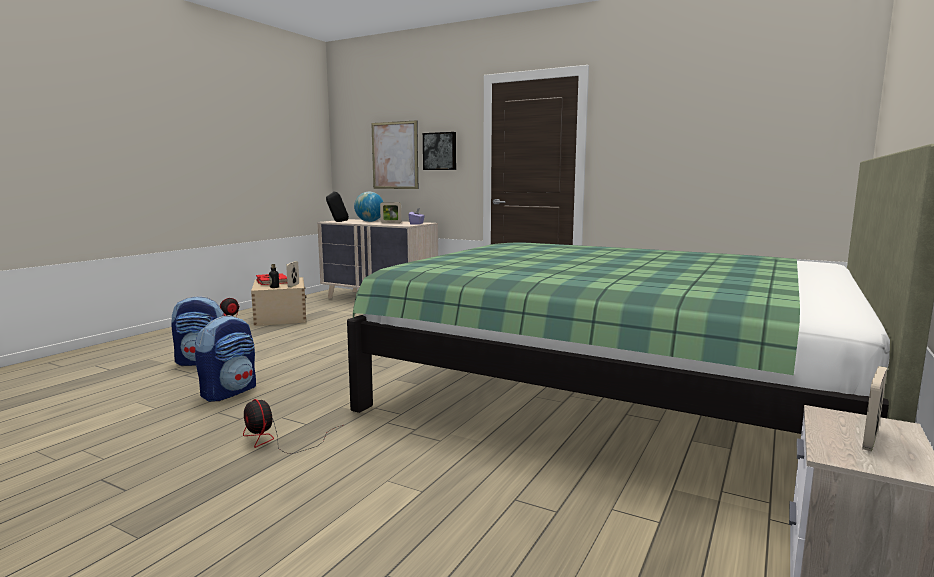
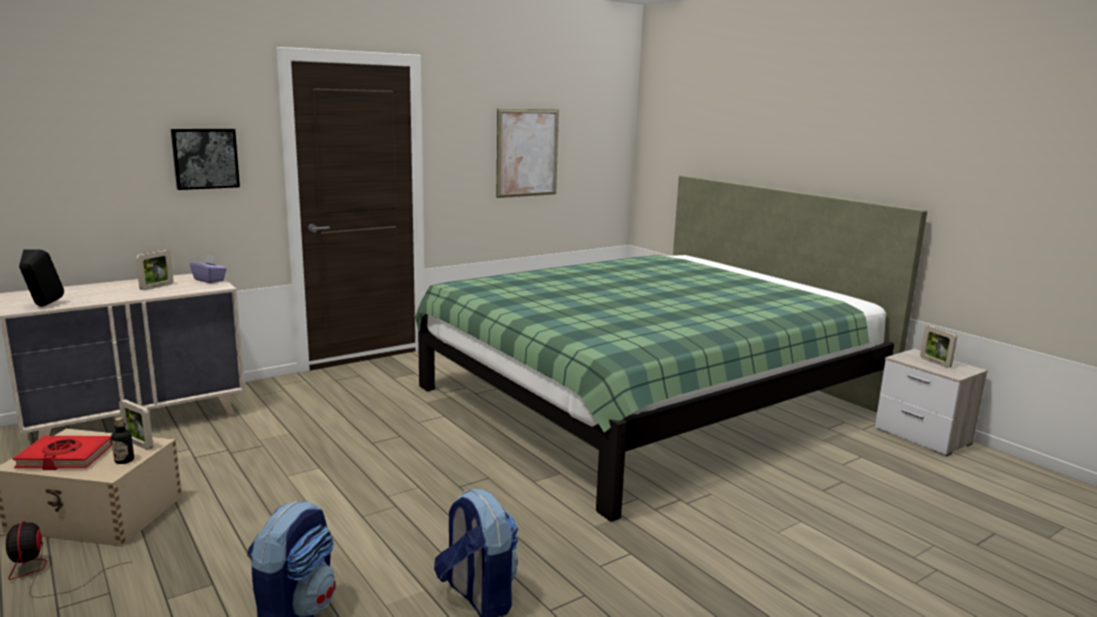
camera: 65 degrees left, 5 degrees up
(277, 440) = (666, 575): fan -> none
(369, 221) = (97, 292): globe -> none
(395, 155) = (103, 166): picture -> picture (527, 153)

